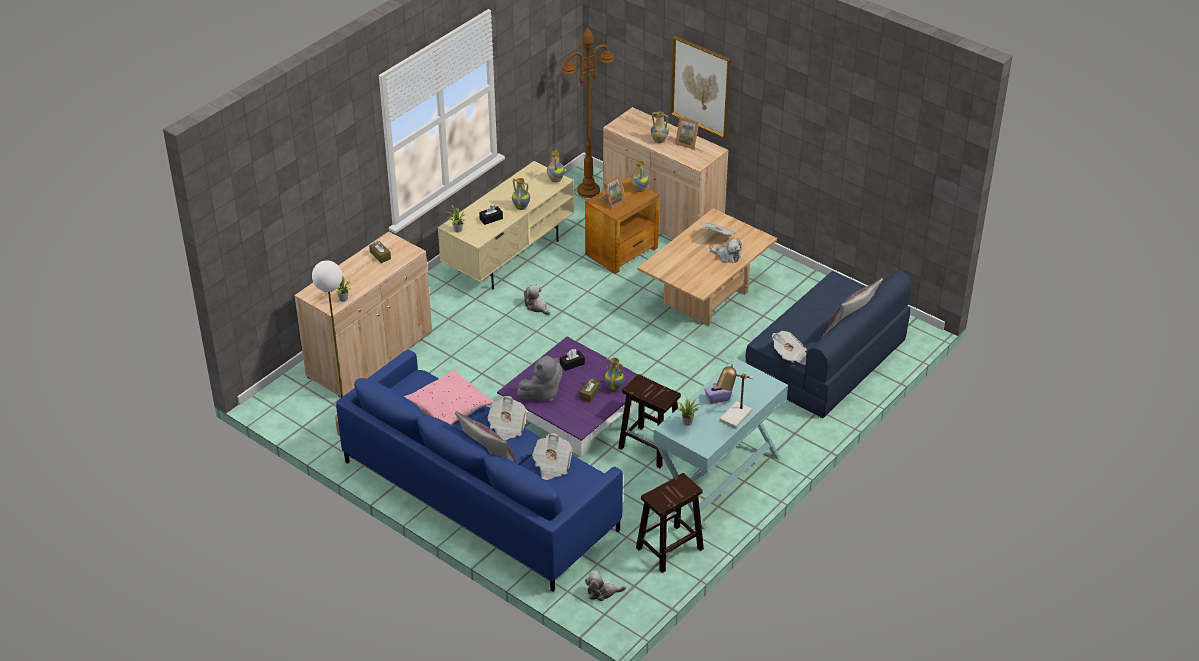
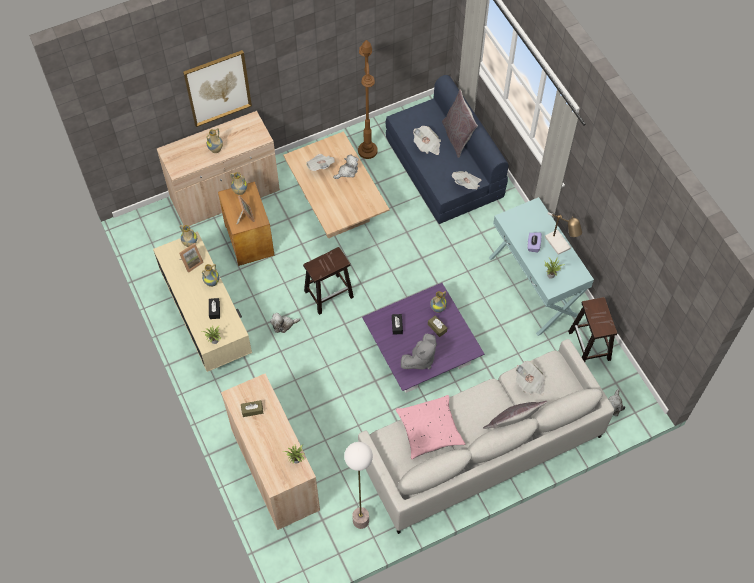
camera: 65 degrees left, 20 degrees up
(480, 495) = (480, 448): blue sofa -> grey sofa
(506, 427) = (473, 397): newspaper -> newspaper (427, 146)
(542, 393) = (420, 359): grey plush toy -> grey plush toy turned 60 degrees clockwise
(588, 191) = (158, 230): brown floor lamp -> brown floor lamp (367, 151)
(651, 447) = (482, 314): brown stool -> brown stool (329, 293)
(687, 143) = (230, 132): picture frame -> picture frame (191, 262)

